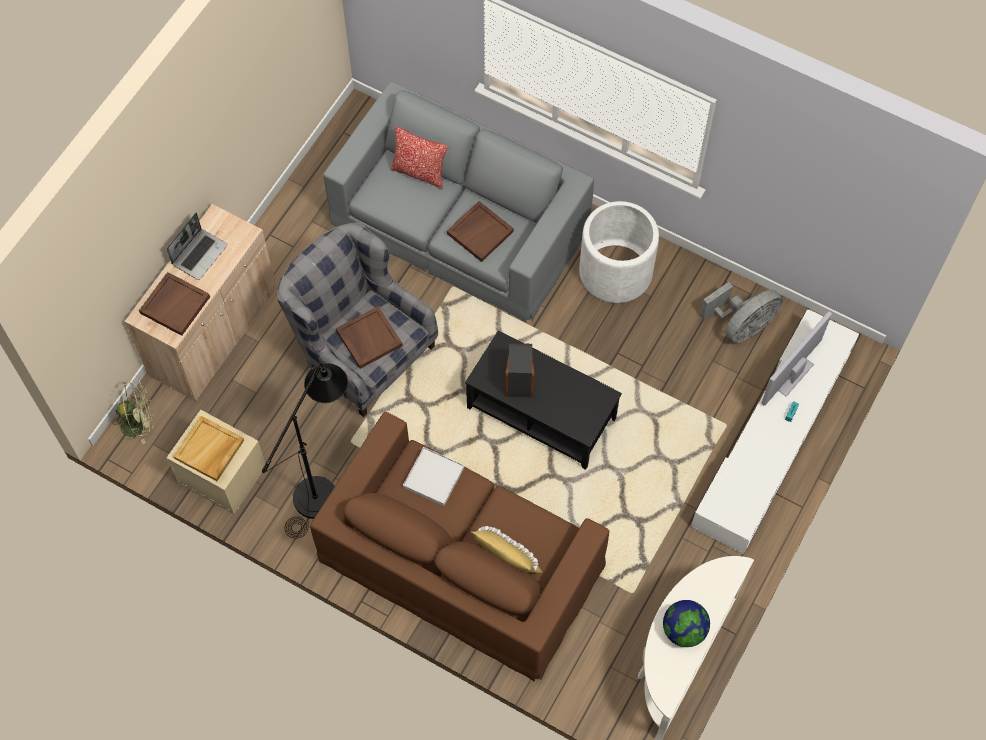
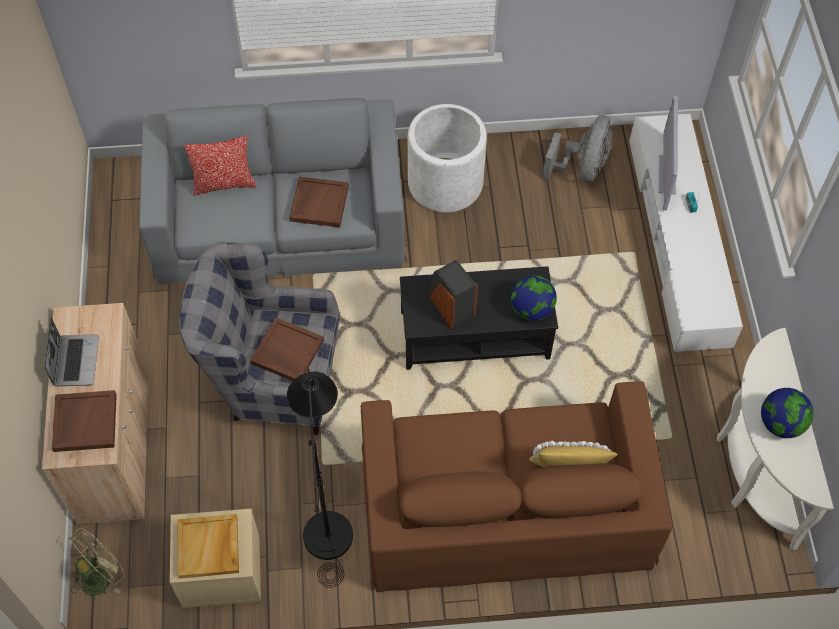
camera: 35 degrees left, 5 degrees down
(433, 477) = (444, 438): white tray -> none
(580, 420) = (531, 309): none -> globe

